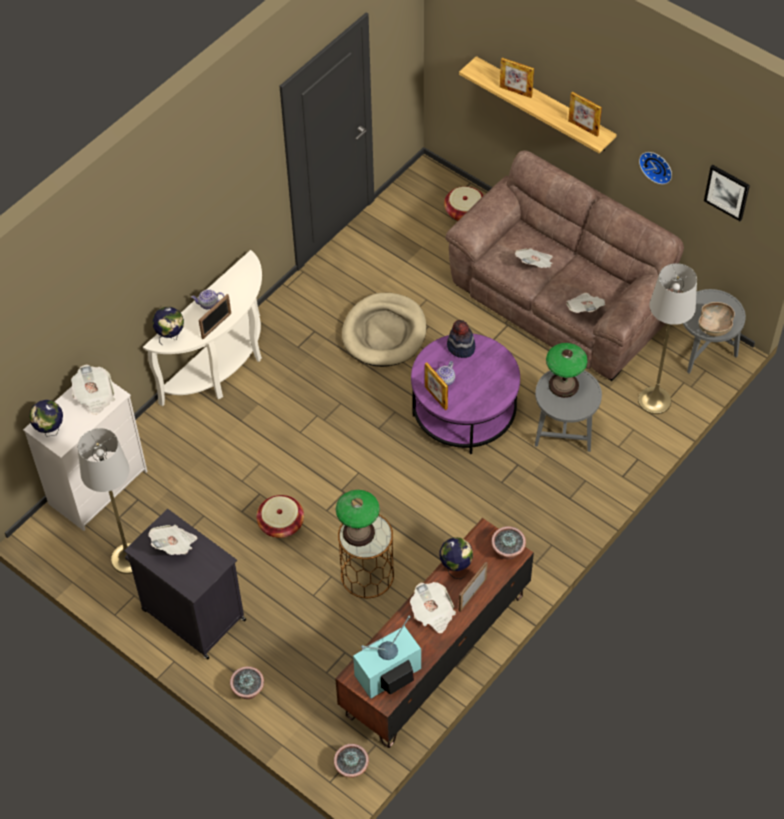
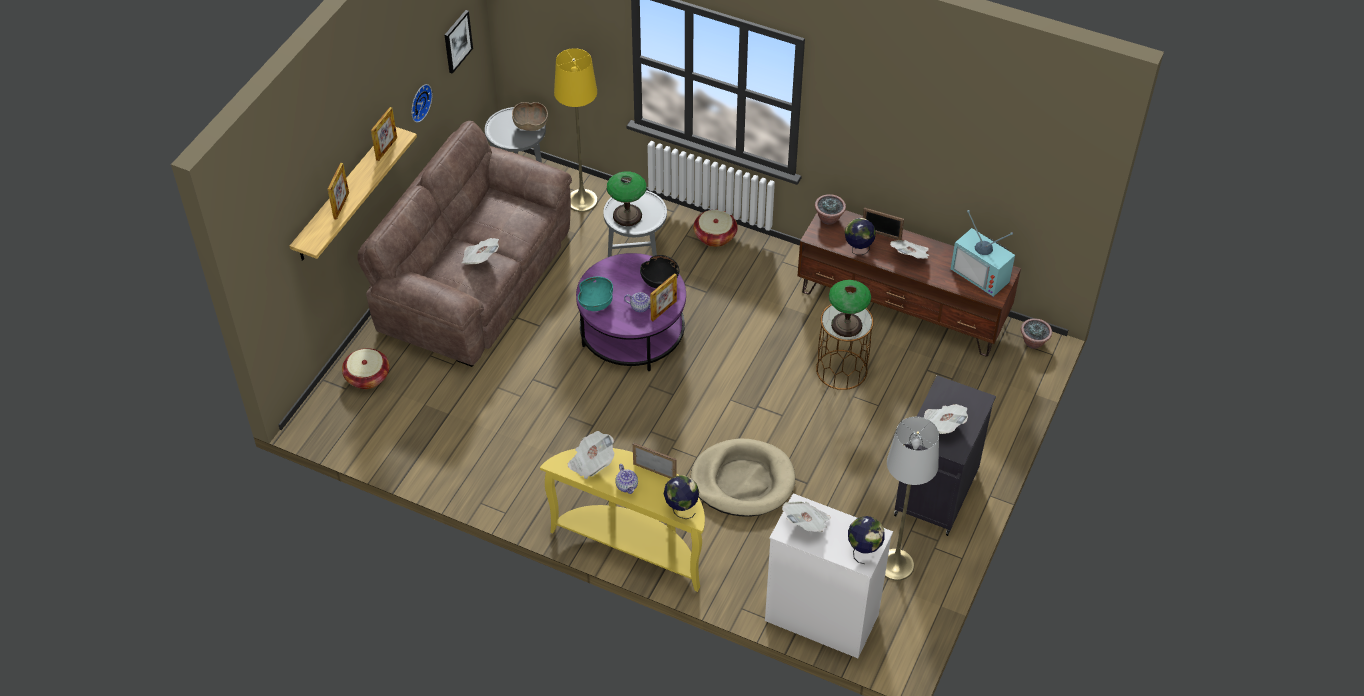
camera: 105 degrees left, 5 degrees down
(222, 368) = (633, 544): white console table -> yellow console table
(248, 690) = (994, 431): potted plant -> none
(281, 523) = (809, 447): basket -> basket (715, 236)
(384, 333) = (550, 413): beige dog bed -> beige dog bed (743, 481)
(461, 347) = (596, 302): hat -> turquoise bowl
(476, 401) = (659, 280): none -> black bowl
(584, 309) = (530, 214): newspaper -> newspaper (591, 462)
(654, 400) = (582, 200): grey floor lamp -> yellow floor lamp

